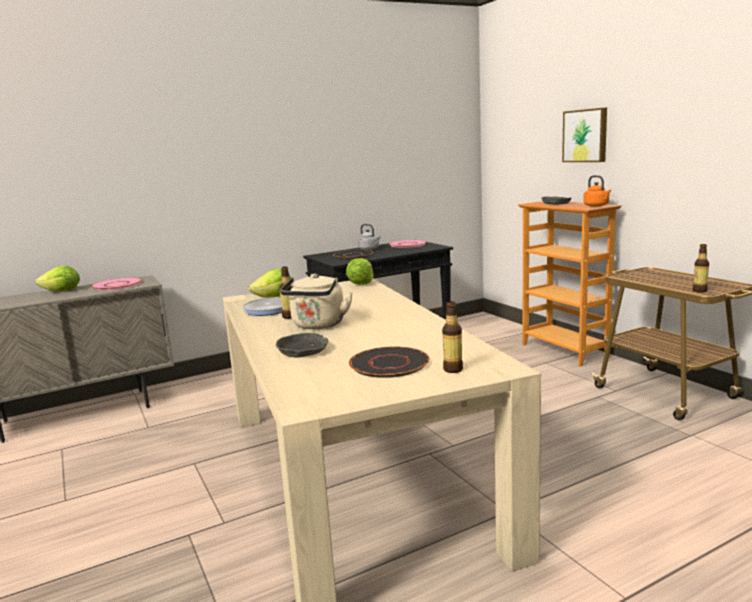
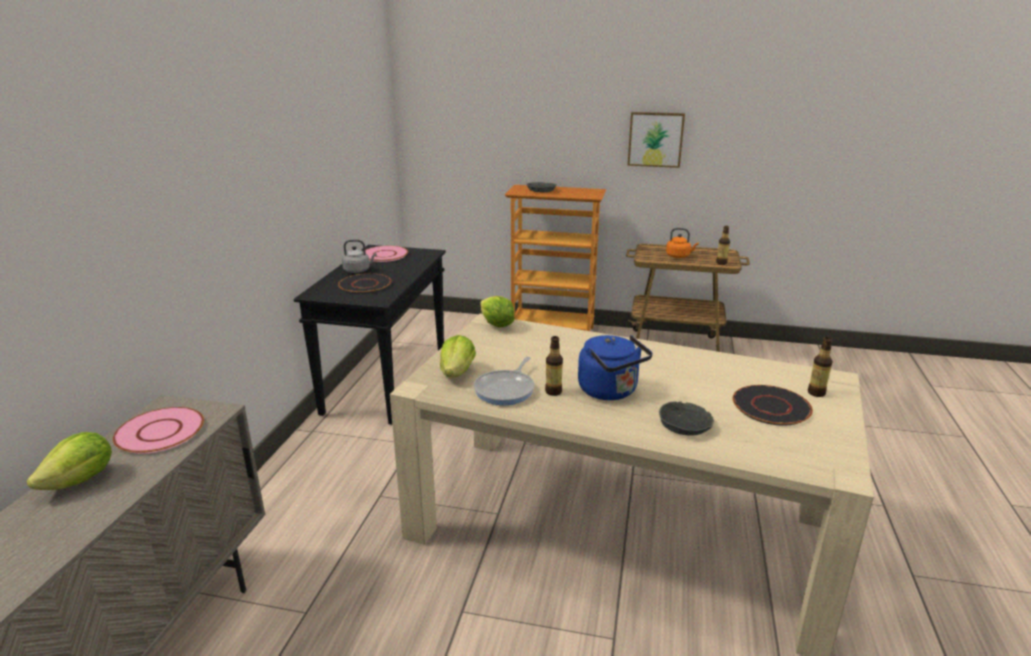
camera: 50 degrees left, 10 degrees up
(317, 325) = (610, 391): beige kettle -> blue kettle
(586, 135) = (557, 119): picture -> picture (655, 139)
(597, 206) = (590, 192): orange kettle -> orange kettle (679, 256)

